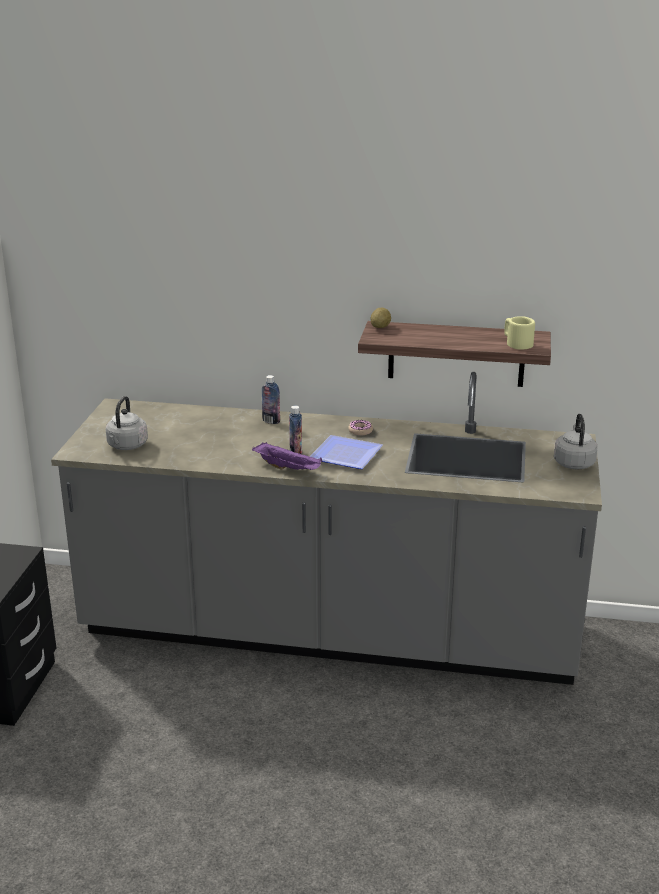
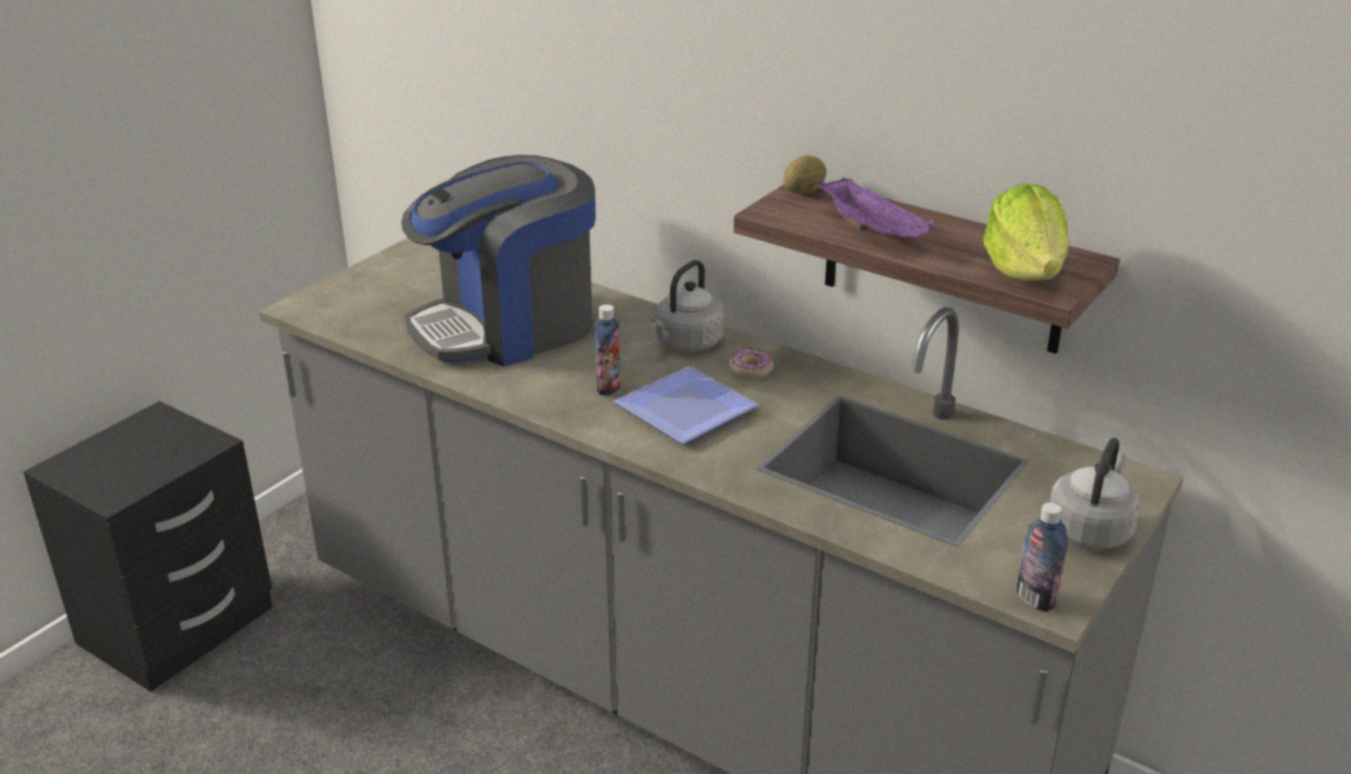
camera: 25 degrees right, 5 degrees up
(126, 446) = (377, 313): grey kettle -> grey kettle (687, 343)
(210, 437) = (508, 326): none -> coffee machine
(271, 421) = (625, 319): bottle -> bottle (1035, 599)
(288, 468) = (573, 411): purple tray -> purple tray (874, 231)
(516, 343) = (1024, 271): beige mug -> lettuce

